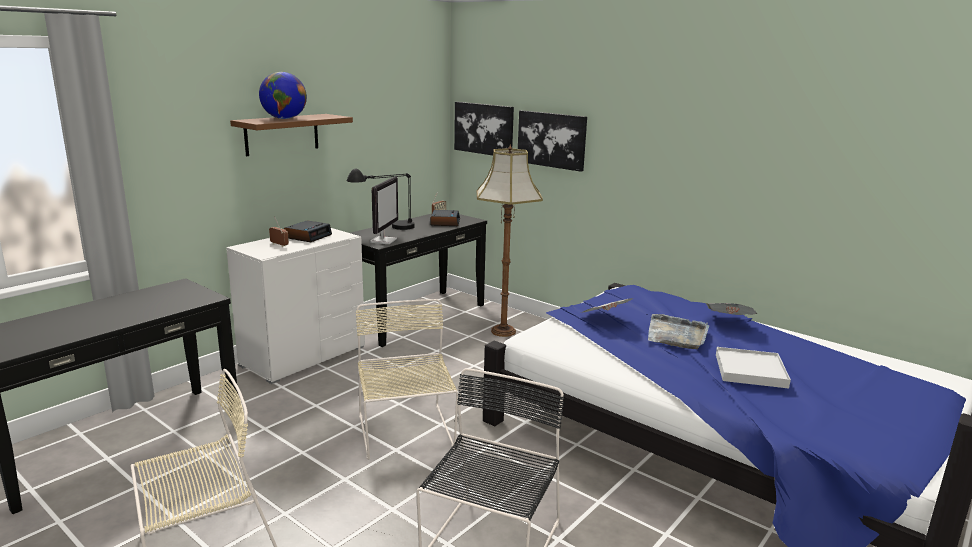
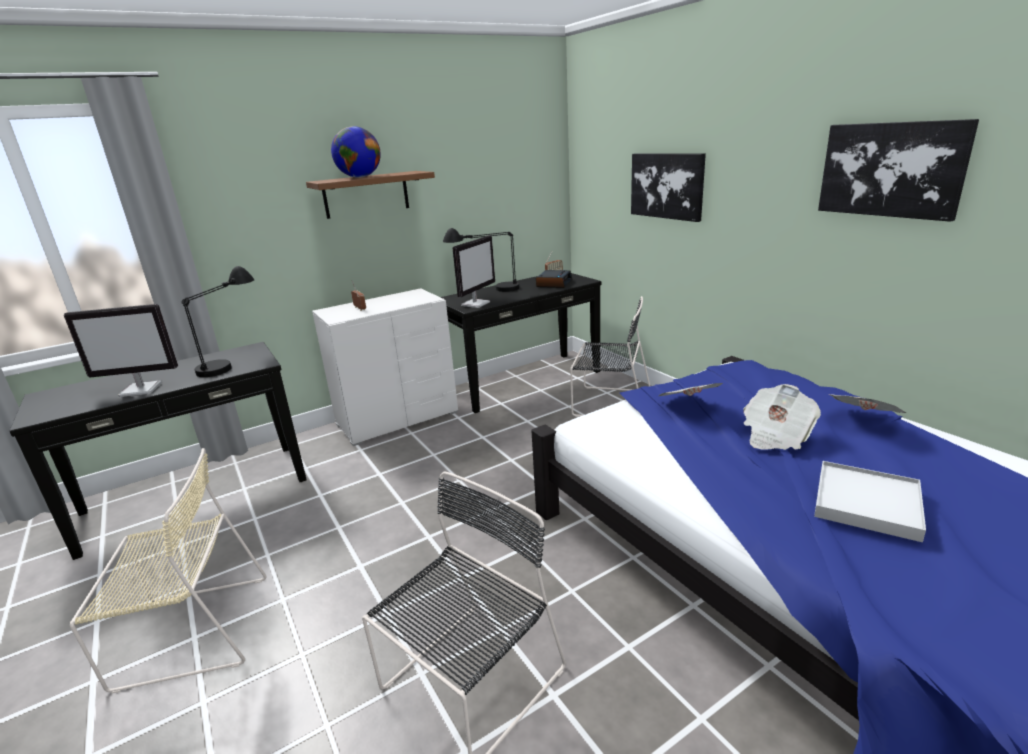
camera: 20 degrees right, 5 degrees up
(94, 325) = (142, 389): none -> monitor
(171, 295) = (233, 359): none -> black table lamp
(308, 236) = (395, 299): alarm clock -> none
(406, 433) = (448, 518): beige chair -> none
(484, 129) = (600, 179): picture -> picture (891, 169)
(504, 331) = (609, 403): floor lamp -> black chair
(676, 334) = (775, 435): grey tray -> newspaper

